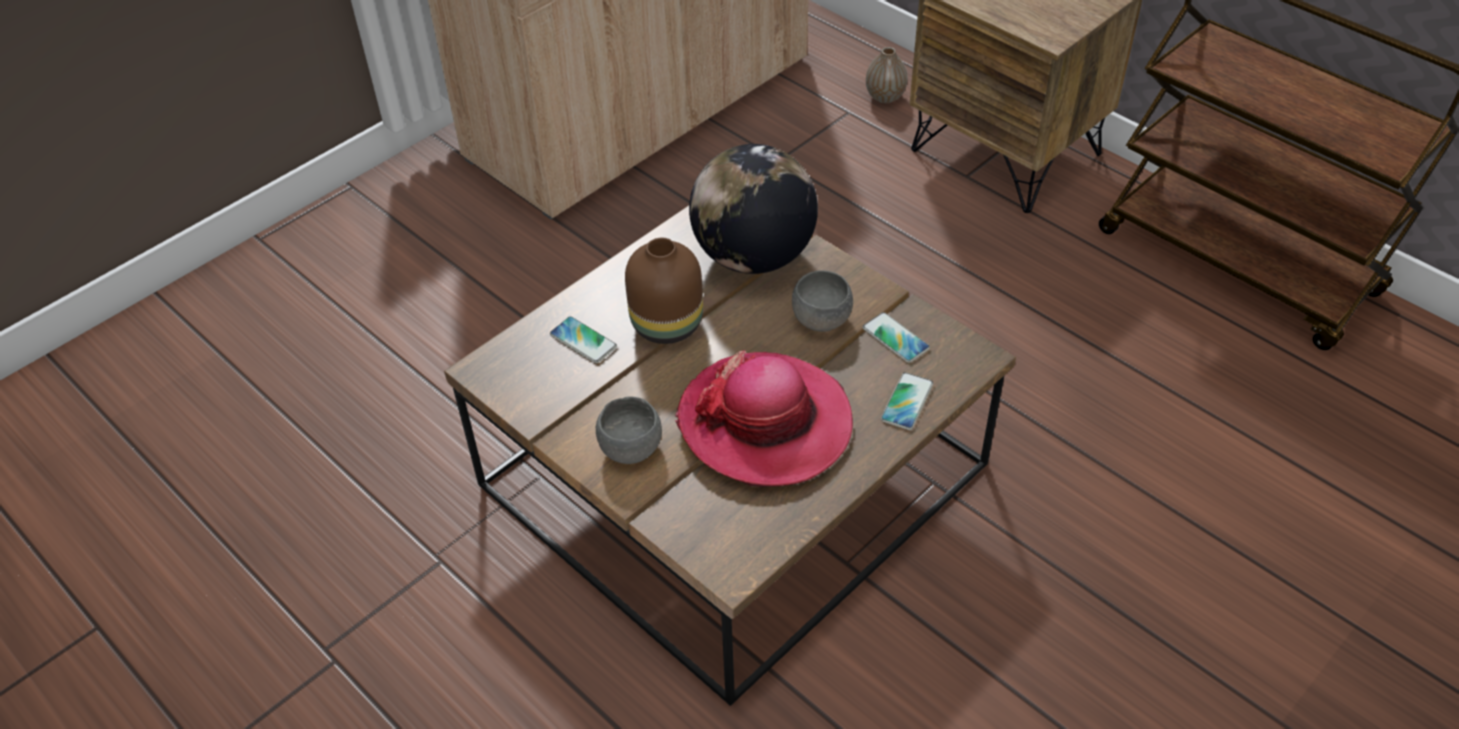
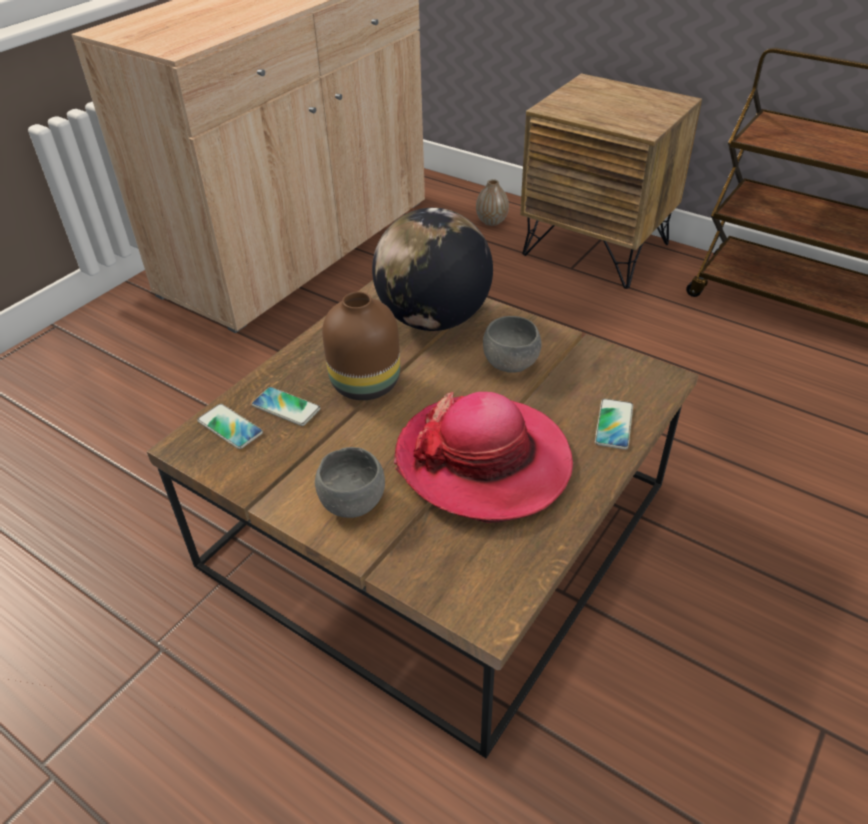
camera: 10 degrees left, 5 degrees down
(895, 338) = (584, 371): phone -> phone (230, 427)

